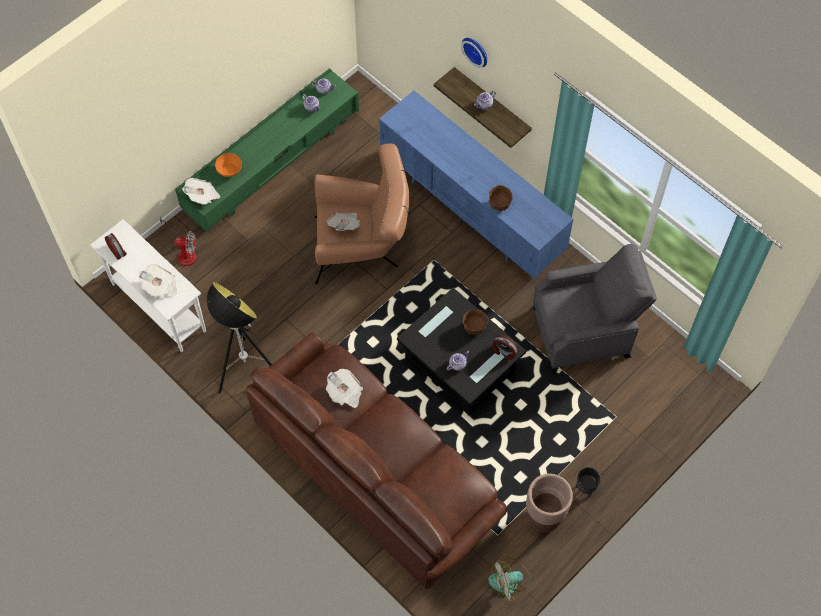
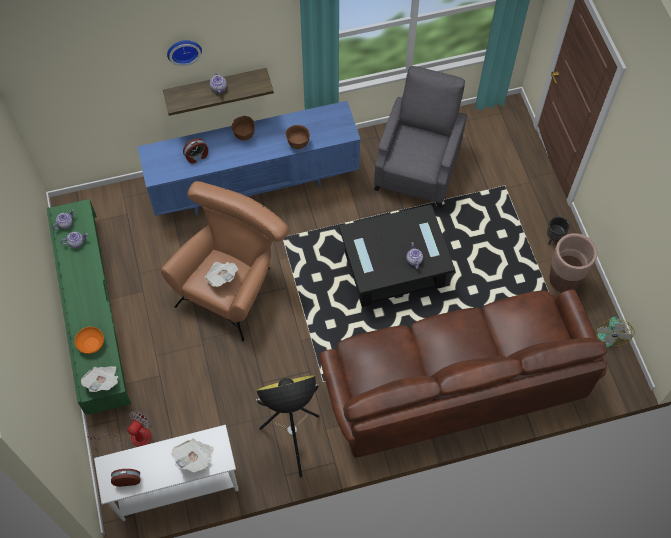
camera: 60 degrees left, 0 degrees up
(345, 393) = (394, 358): newspaper -> none
(474, 327) = (387, 229): brown bowl -> brown bowl (244, 135)
(504, 352) = (423, 220): alarm clock -> alarm clock (197, 156)

